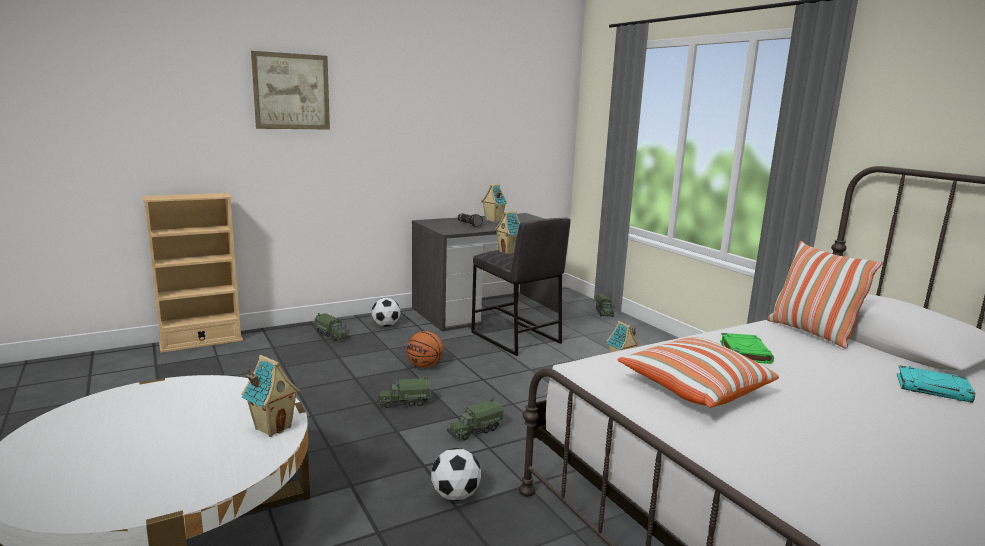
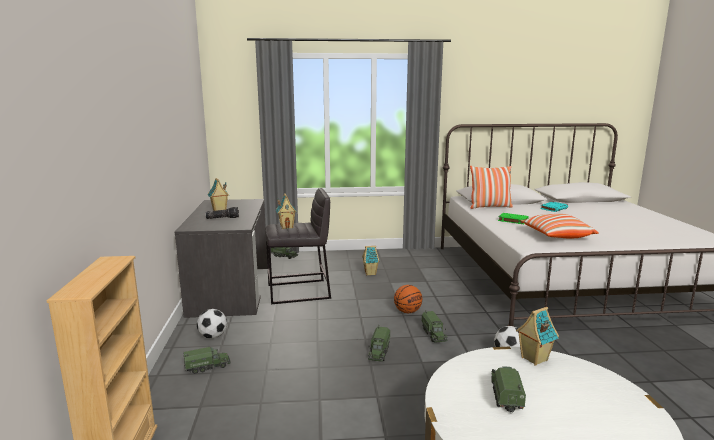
camera: 65 degrees left, 0 degrees up
(183, 413) = (506, 395): none -> toy truck
(291, 91) = (110, 113): picture -> none
(425, 366) = (320, 334): basketball -> basketball (407, 311)

